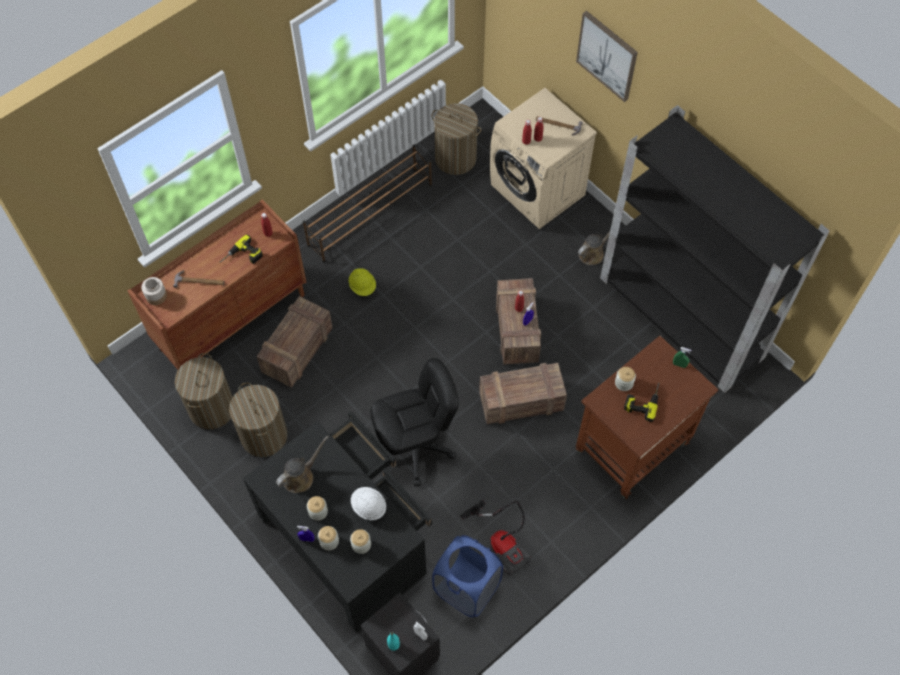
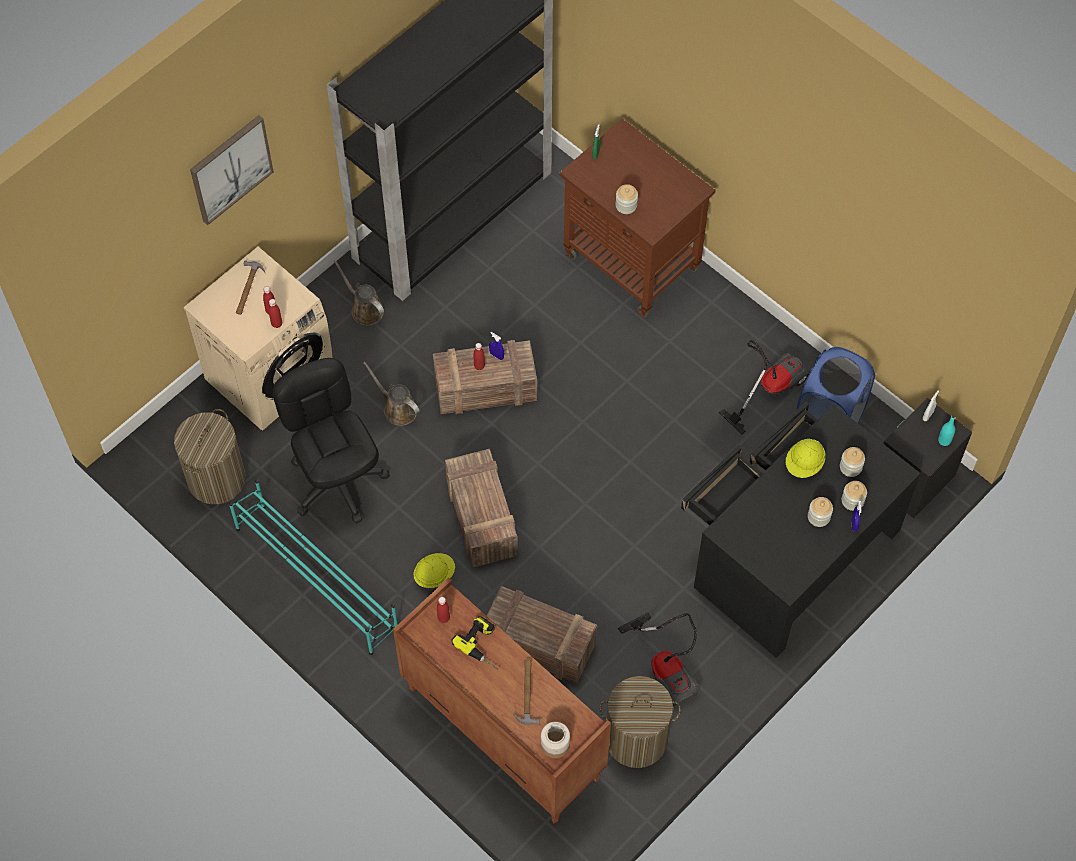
camera: 95 degrees left, 0 degrees up
(263, 435) = (667, 667): laundry basket -> vacuum cleaner
(301, 476) = (777, 541): brown watering can -> brown watering can (397, 408)
(368, 507) = (804, 464): white hard hat -> yellow hard hat
(371, 214) = (316, 577): brown shoe rack -> turquoise shoe rack
(415, 448) = (662, 490): black office chair -> black office chair (338, 481)
(522, 401) = (584, 377): crate -> crate (480, 517)
(642, 400) = (645, 188): power drill -> none

